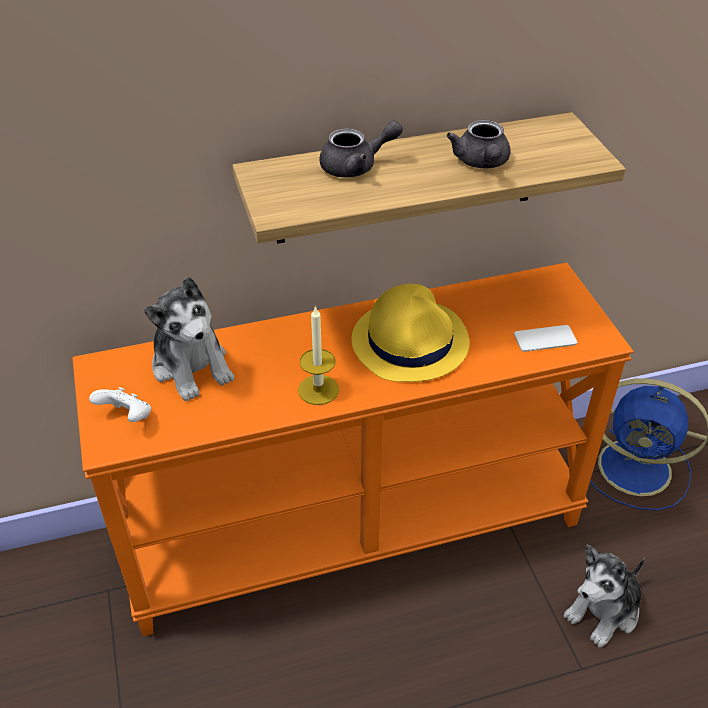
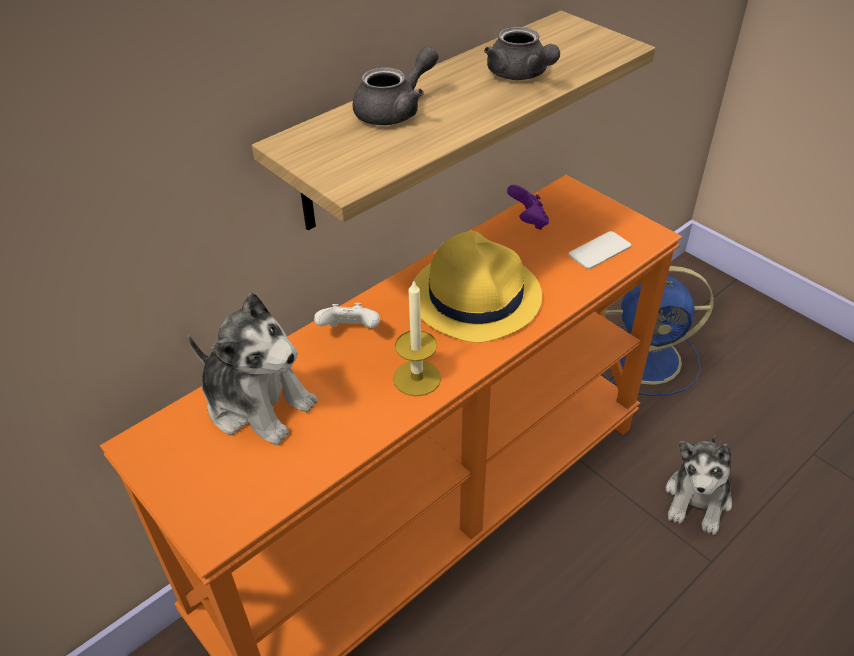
camera: 25 degrees left, 0 degrees up
(127, 417) = (217, 490): white game controller -> white game controller (350, 332)
(500, 294) = (528, 221): none -> purple game controller

